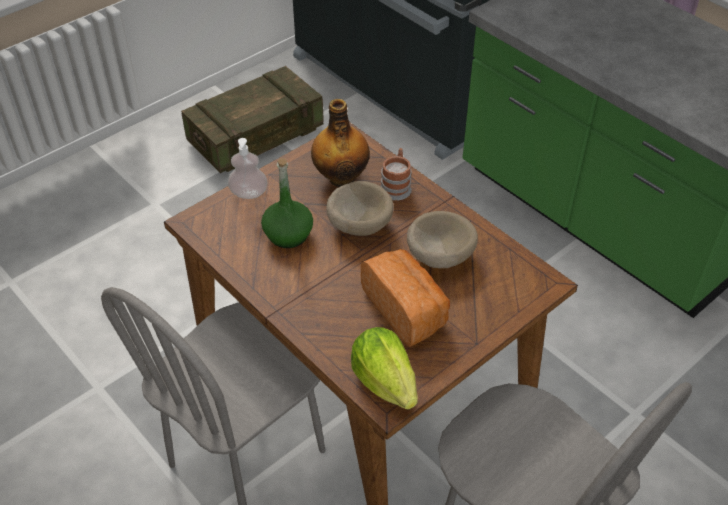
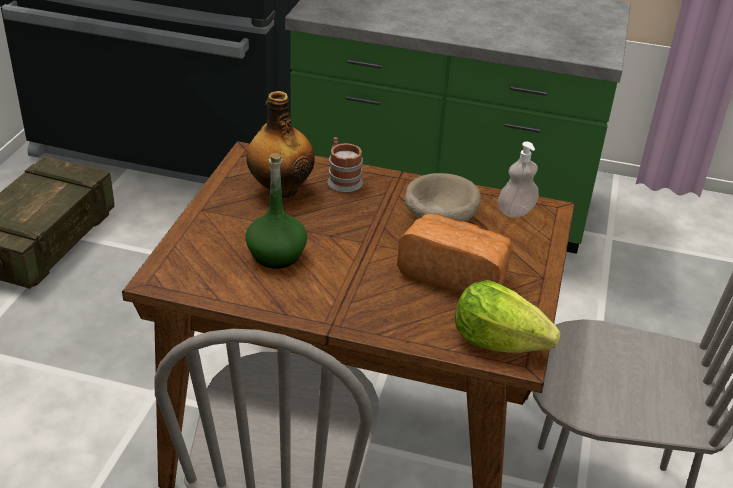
camera: 35 degrees left, 10 degrees down
(249, 193) = (196, 233): soap dispenser -> soap dispenser (516, 211)
(359, 223) = (338, 221): beige bowl -> none

